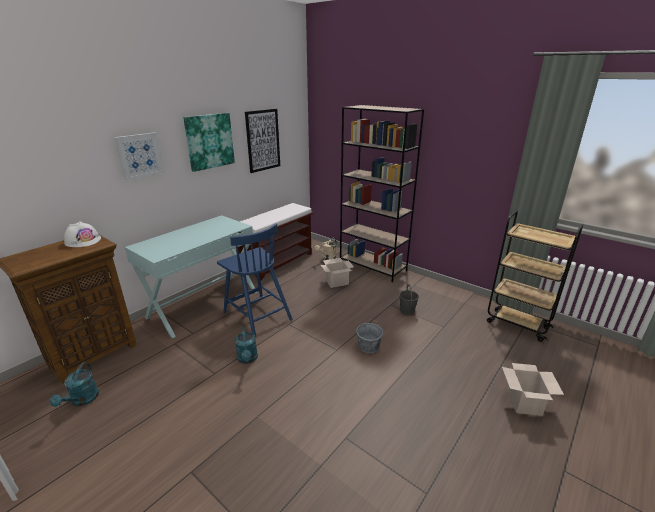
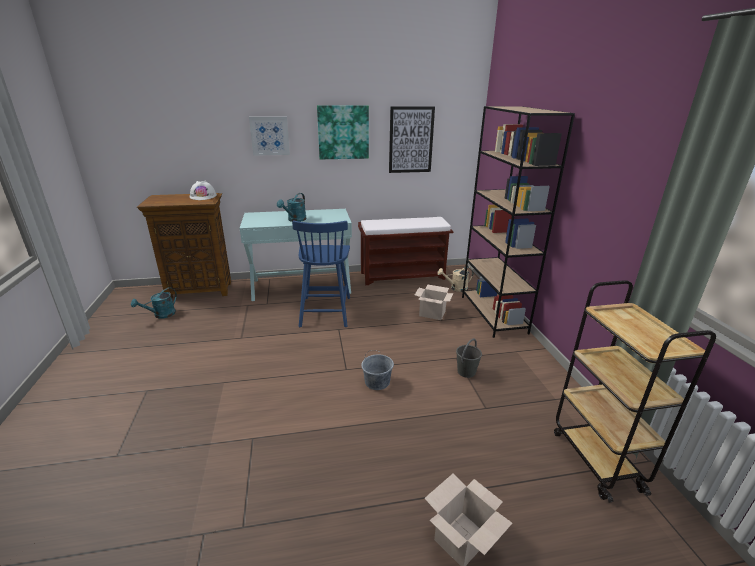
camera: 40 degrees right, 0 degrees up
(248, 359) = (273, 340): turquoise watering can -> turquoise watering can (295, 220)

